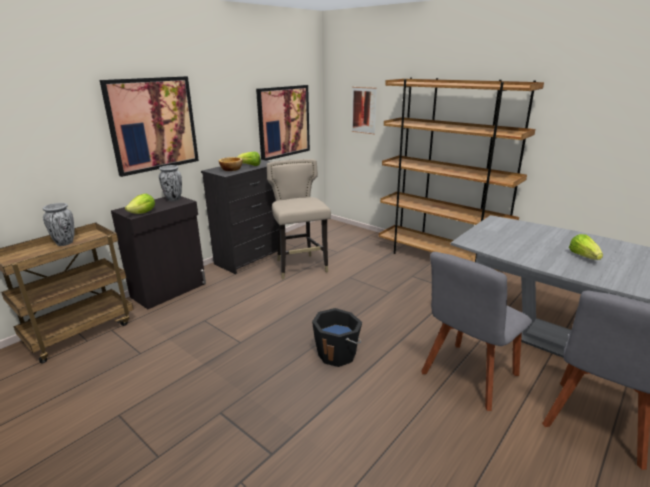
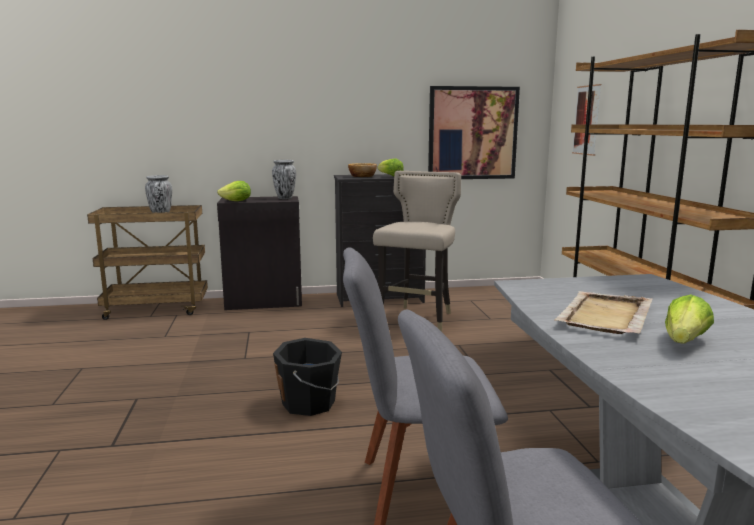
camera: 40 degrees right, 10 degrees down
(153, 124) = (283, 114): picture -> none
(536, 251) = (604, 316): none -> beige tray

